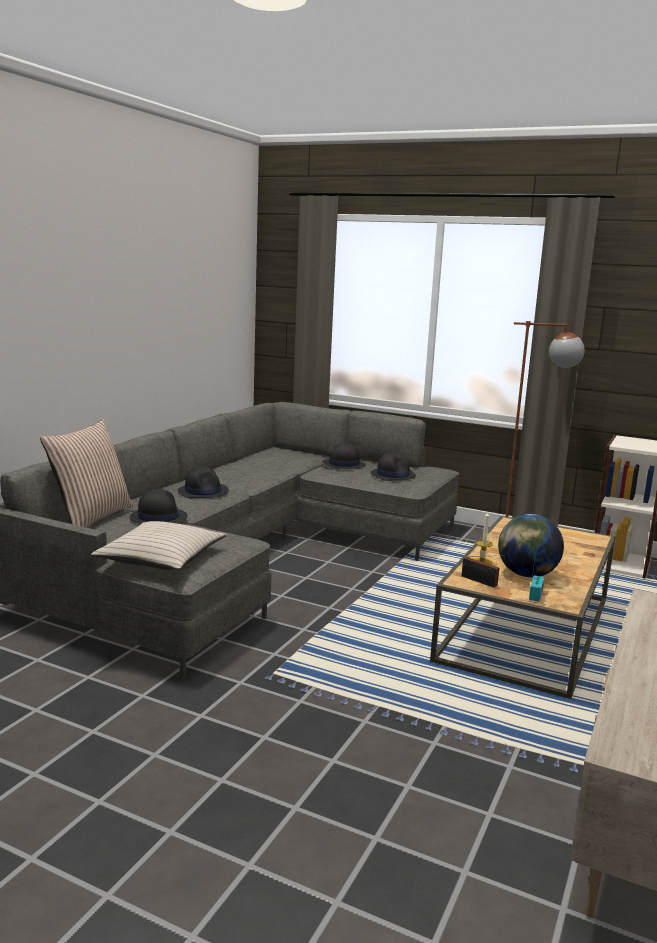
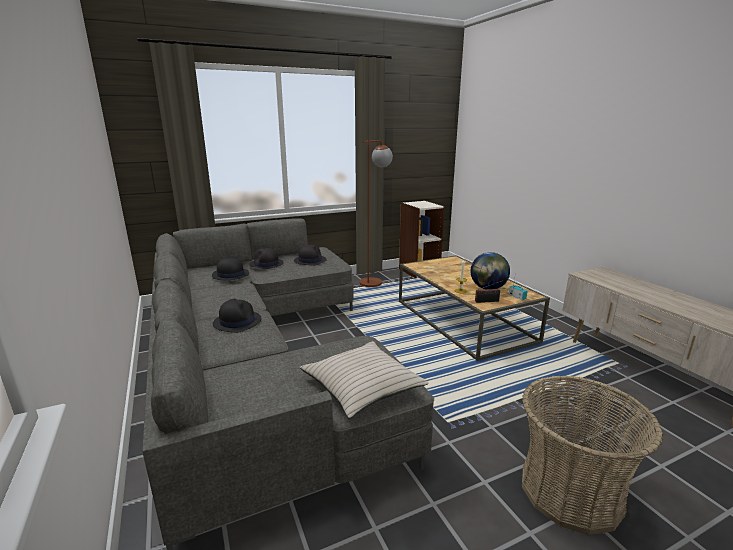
camera: 50 degrees left, 5 degrees up
(91, 517) = (213, 391): pillow -> none
(158, 517) = (266, 358): black hat -> black hat (230, 275)
(243, 770) = (570, 491): none -> basket

